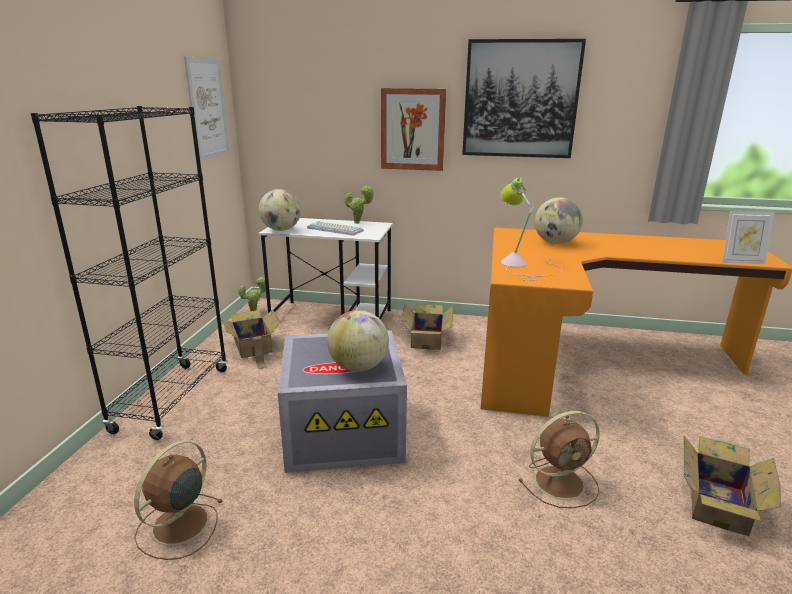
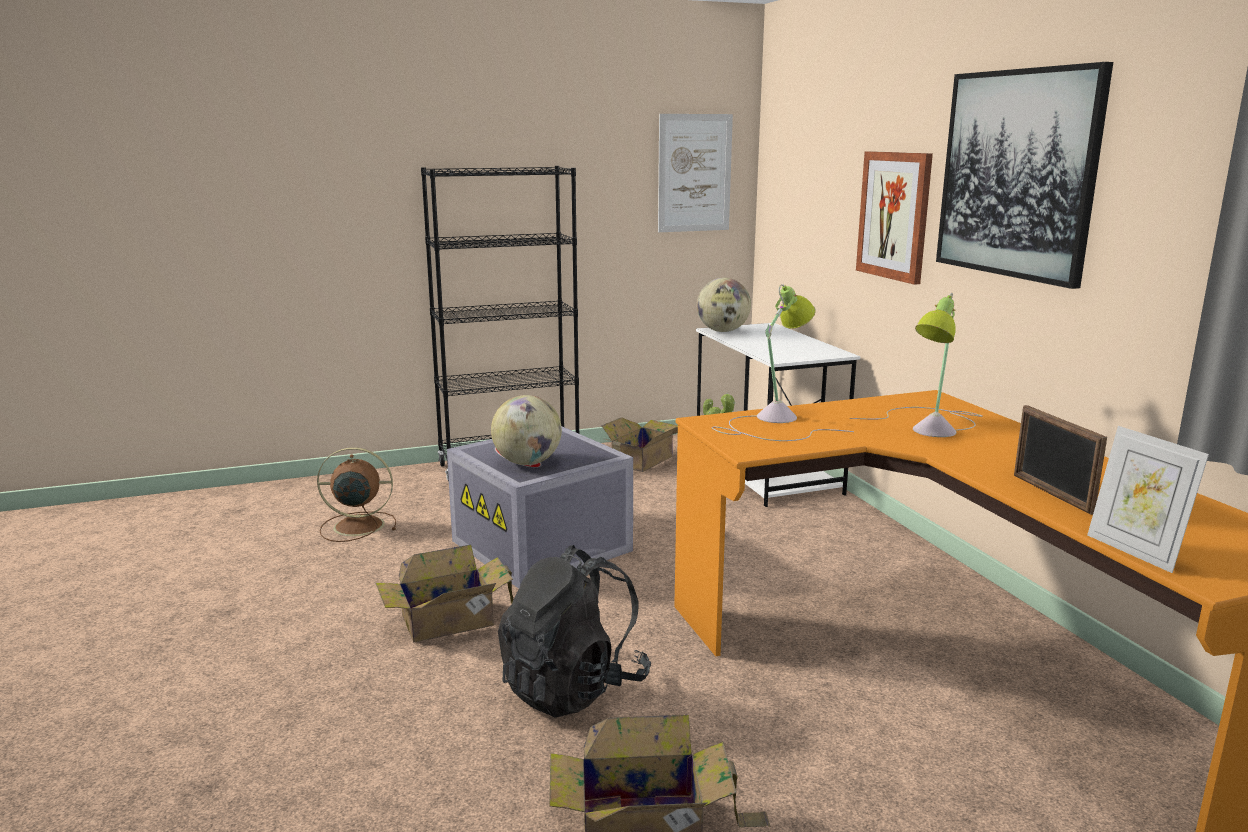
camera: 60 degrees right, 5 degrees down
(336, 229) = (771, 344): keyboard -> none
(358, 223) = (820, 346): potted plant -> none
(427, 338) = (807, 535): cardboard box -> cardboard box (452, 621)
(555, 243) = (931, 425): globe -> table lamp
(561, 482) = (573, 688): brown fan -> black backpack
(668, 253) = (1051, 494): none -> picture frame

